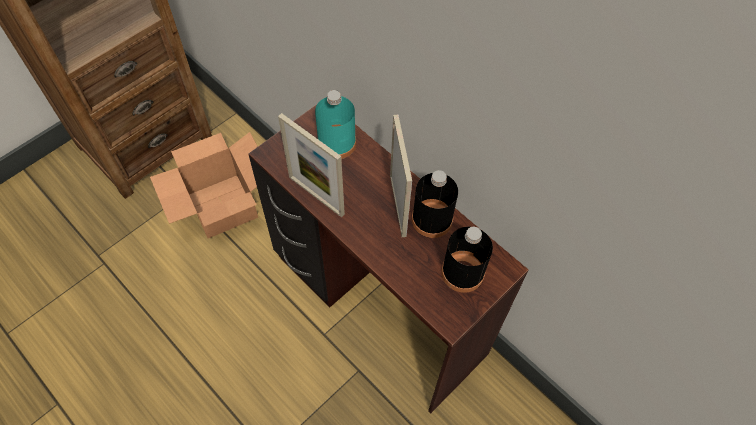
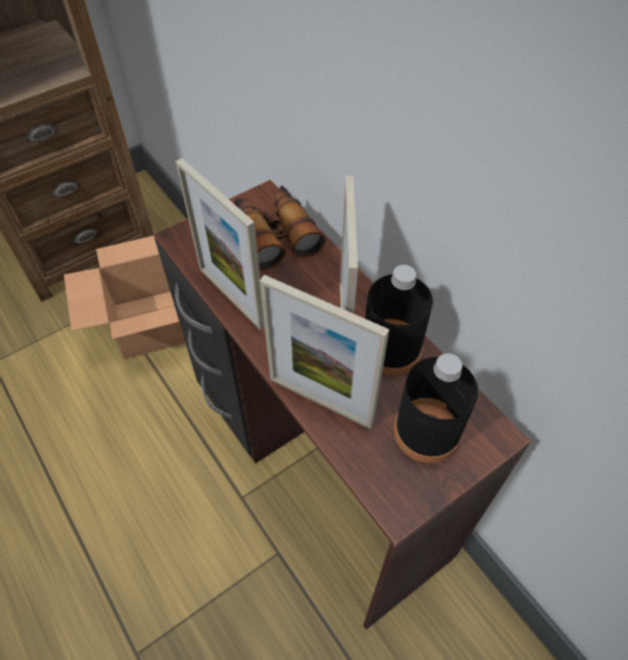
camera: 10 degrees right, 5 degrees down
(337, 143) = (274, 234): turquoise bottle -> binoculars
(391, 261) = (320, 401): none -> picture frame

